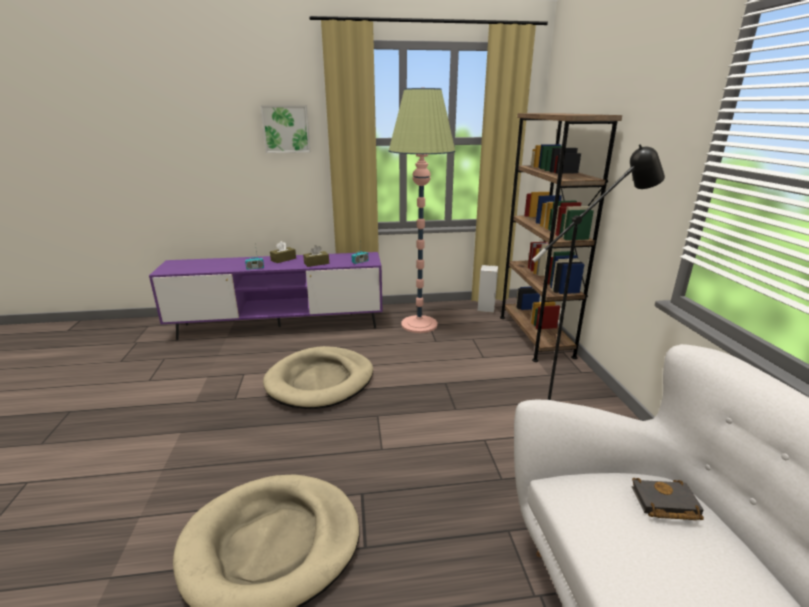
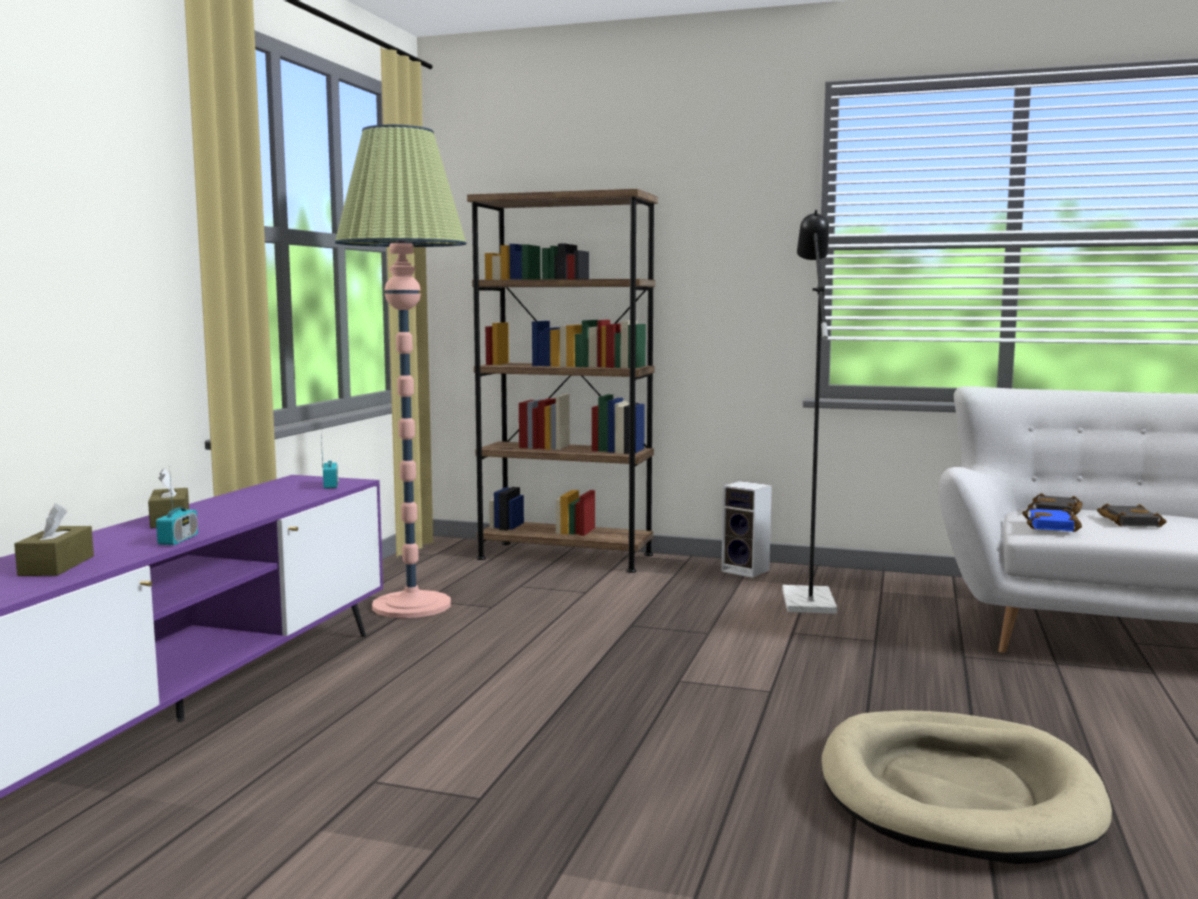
camera: 65 degrees left, 15 degrees down
(286, 129) = (92, 182): picture -> none
(316, 263) = (267, 505): brown tissue box -> brown tissue box (56, 565)
(320, 381) = (513, 707): beige dog bed -> none
(486, 308) = (432, 559): speaker -> speaker (747, 571)
(587, 502) = (1053, 526): none -> blue book
(677, 563) = (1127, 521): none -> black book

